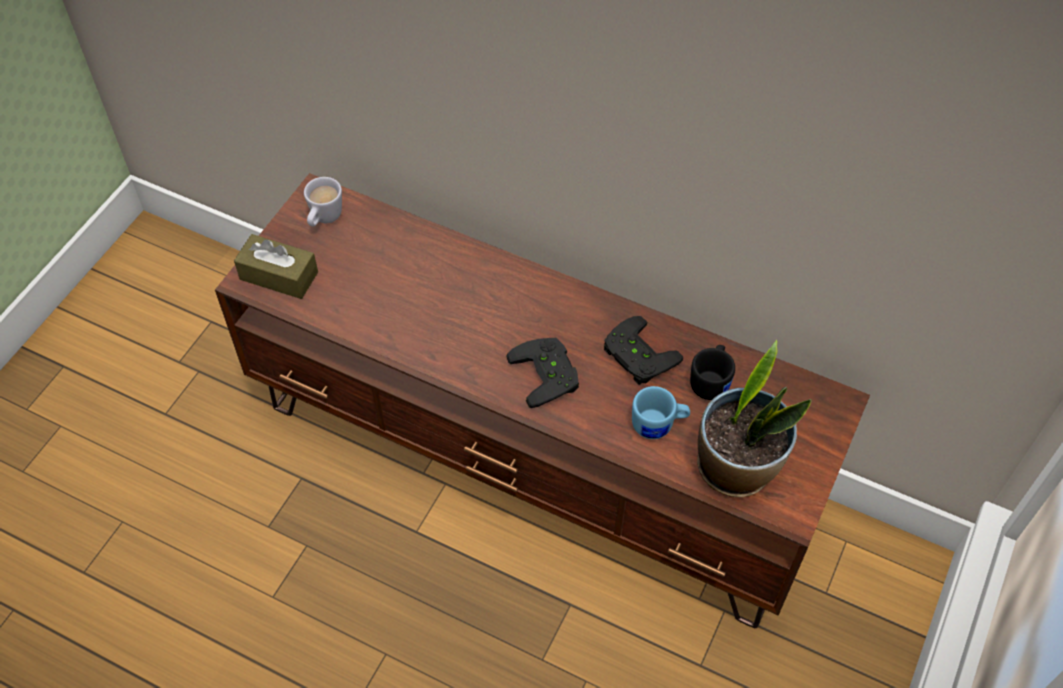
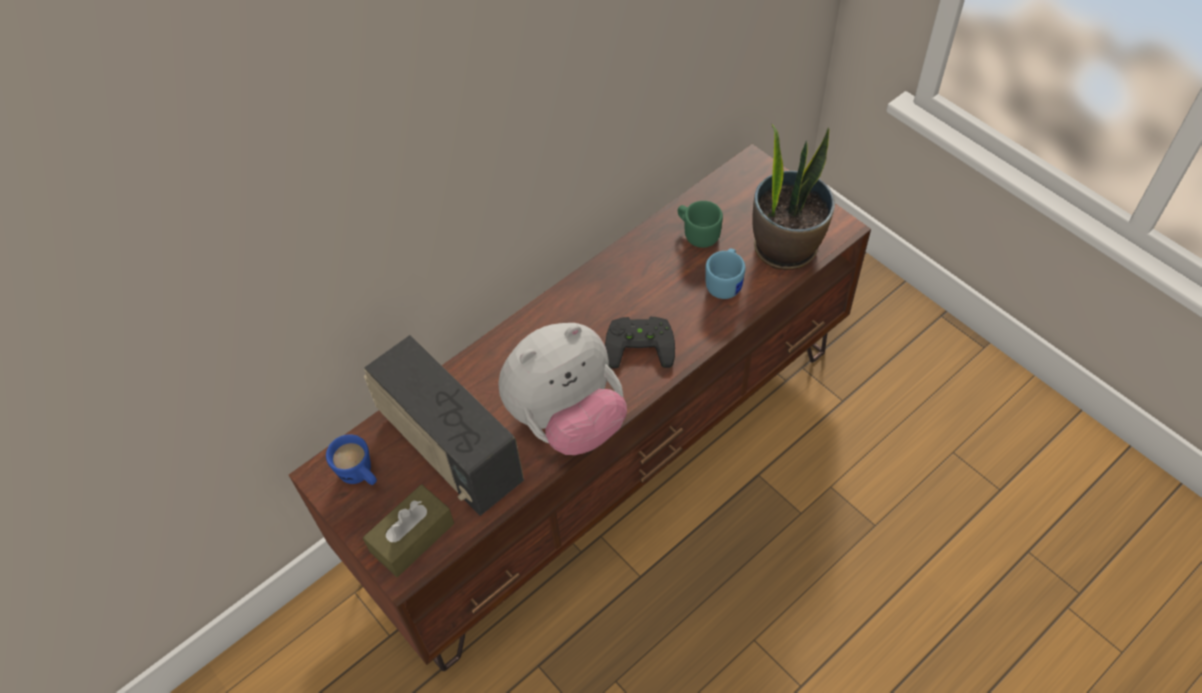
camera: 65 degrees left, 0 degrees up
(324, 219) = (360, 476): white mug -> blue mug
(371, 269) = (449, 450): none -> radio
(437, 344) = (567, 419): none -> plush toy
(636, 356) = (650, 275): black game controller -> none
(711, 381) = (697, 233): black mug -> green mug

